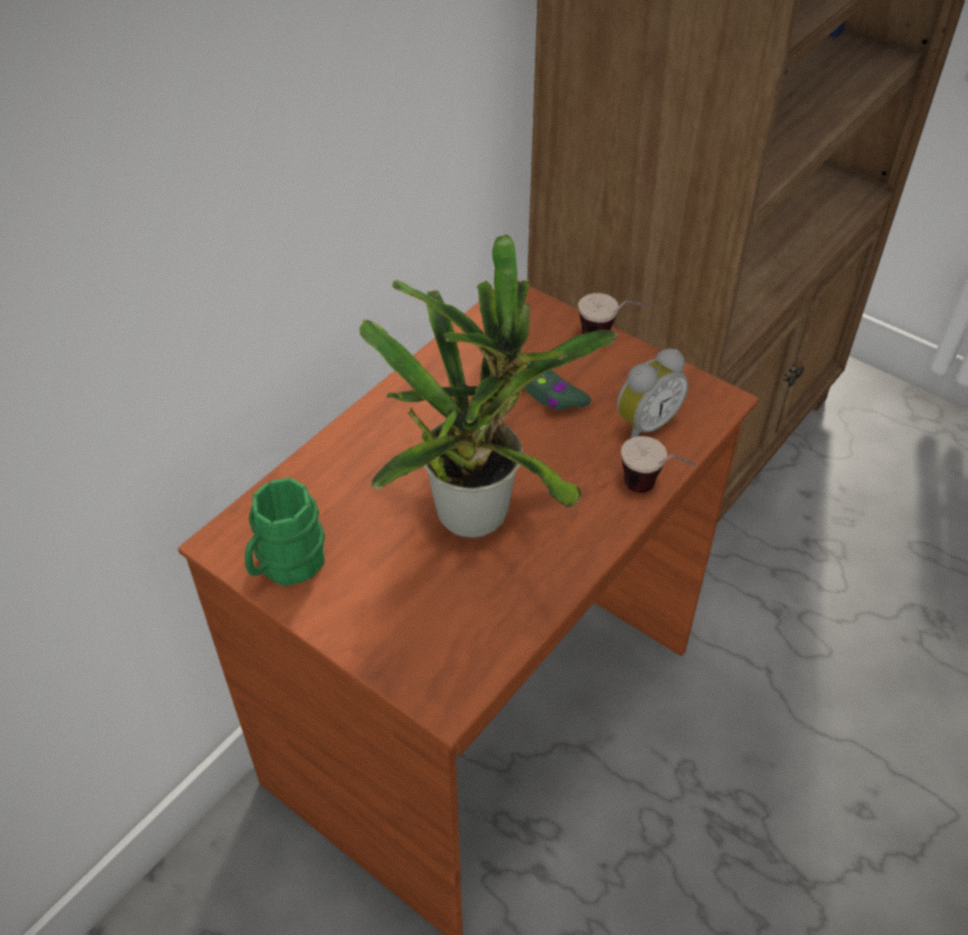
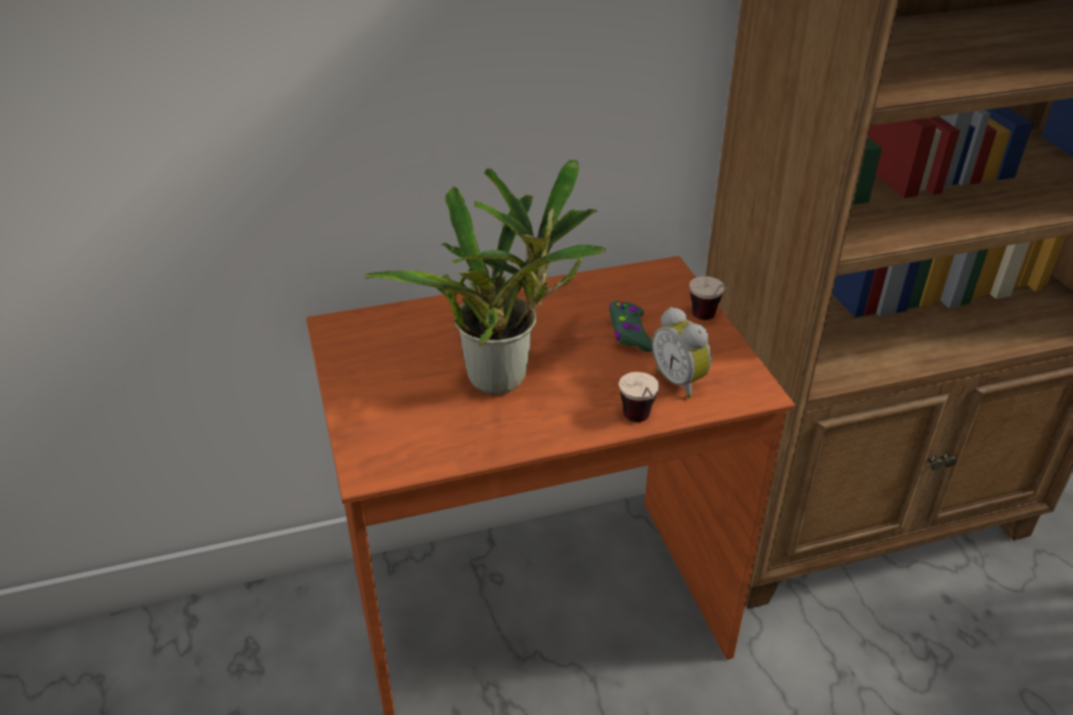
camera: 35 degrees right, 10 degrees down
(285, 565) = (354, 353): green mug -> none
(644, 424) = (680, 381): alarm clock -> alarm clock turned 60 degrees clockwise

